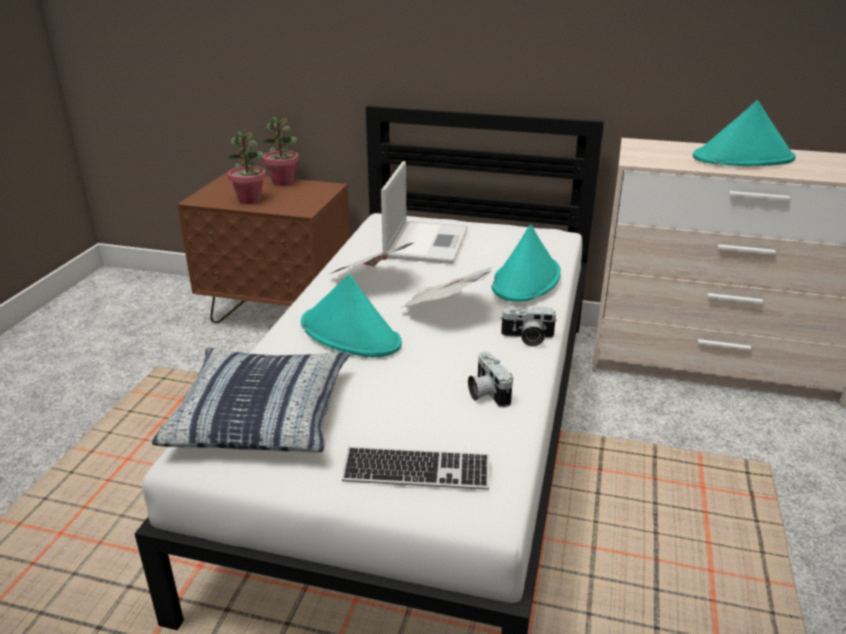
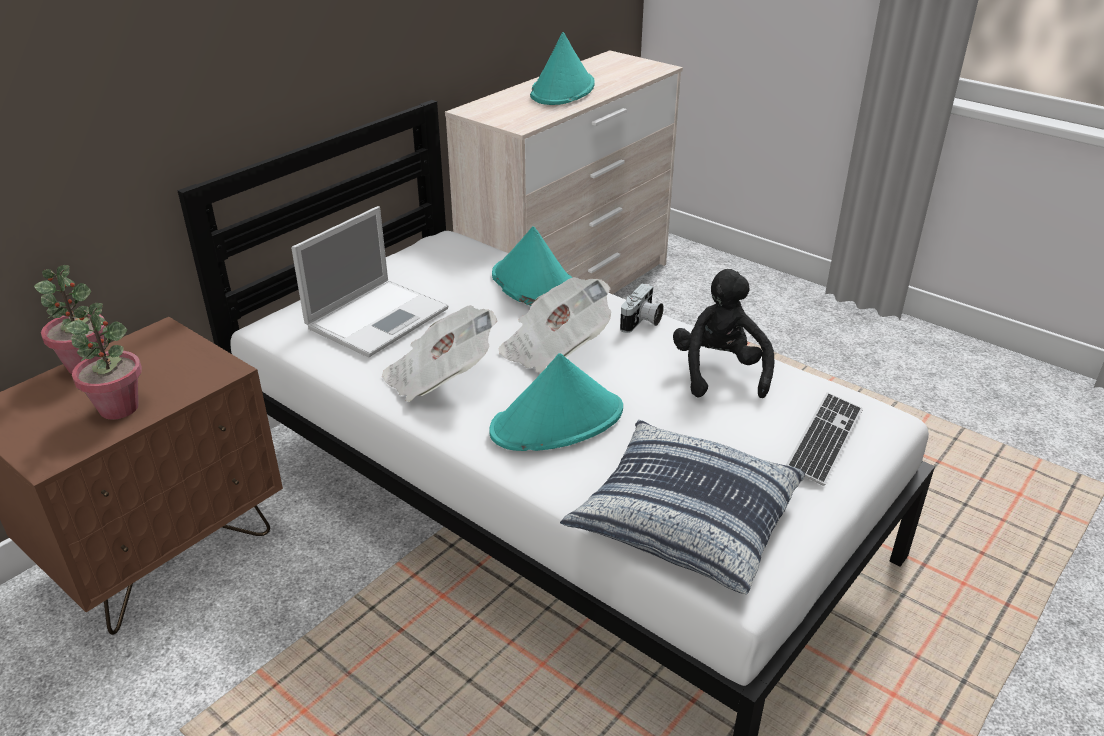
camera: 65 degrees left, 5 degrees up
(426, 242) = (379, 317): laptop -> laptop turned 90 degrees clockwise
(486, 393) = (719, 372): camera -> black plush toy

